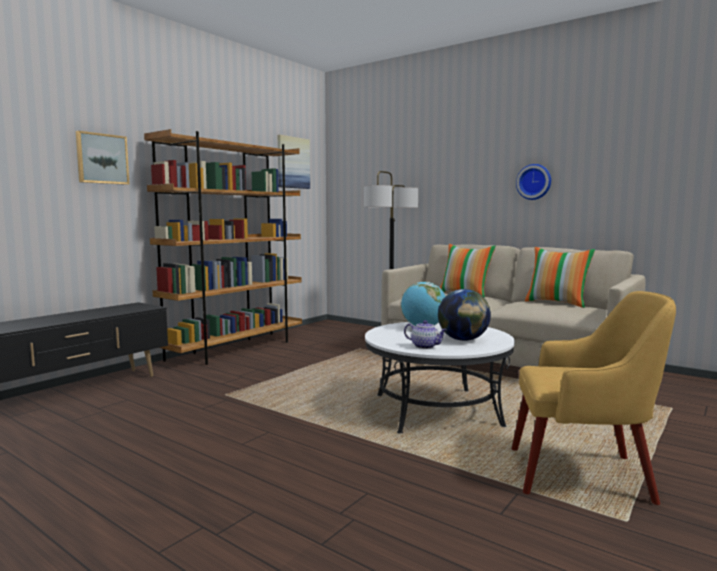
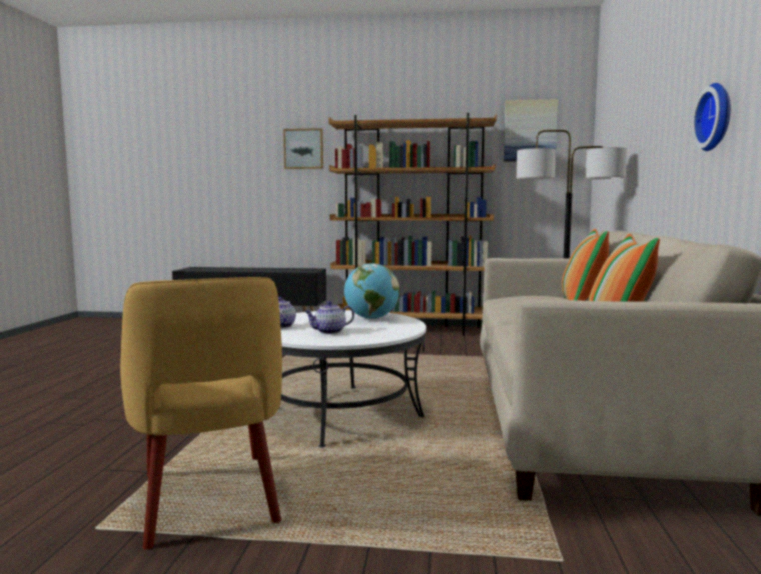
camera: 60 degrees right, 0 degrees up
(463, 340) = (329, 332): globe -> teapot

